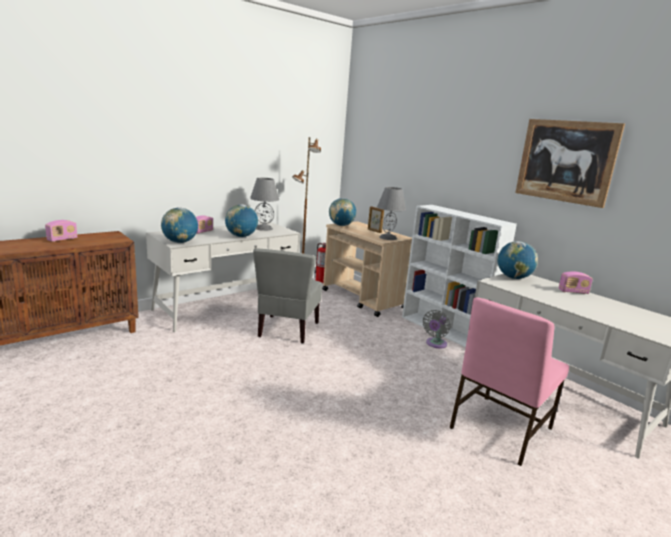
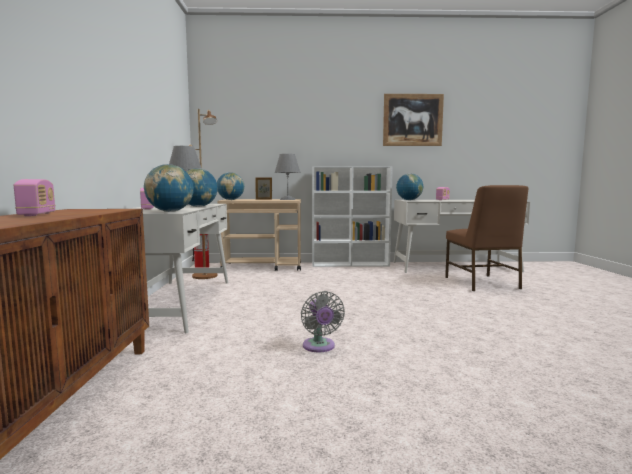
camera: 50 degrees left, 10 degrees down
(287, 329) = (273, 294): grey chair -> none
(435, 344) = (365, 270): grey fan -> grey fan (319, 347)
(499, 428) = (481, 283): pink chair -> brown chair

